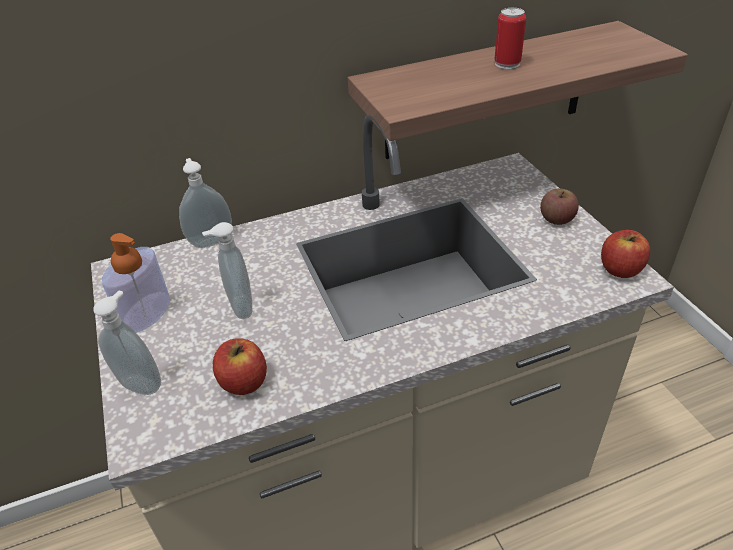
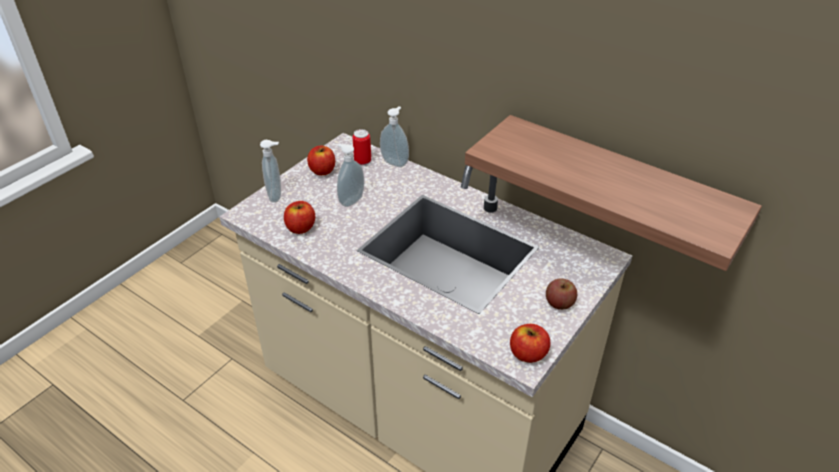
camera: 55 degrees right, 0 degrees up
(146, 312) = (322, 171): soap dispenser -> apple
(507, 64) = (601, 171): can -> can (362, 161)

